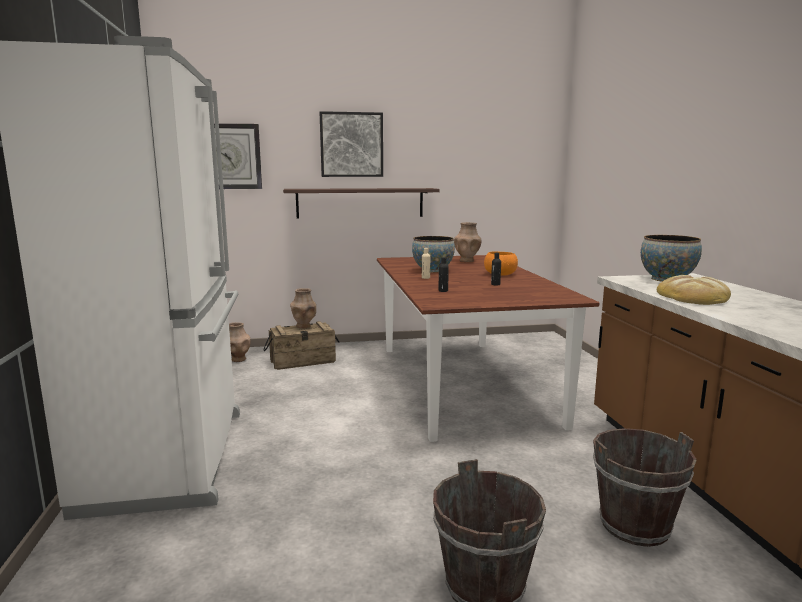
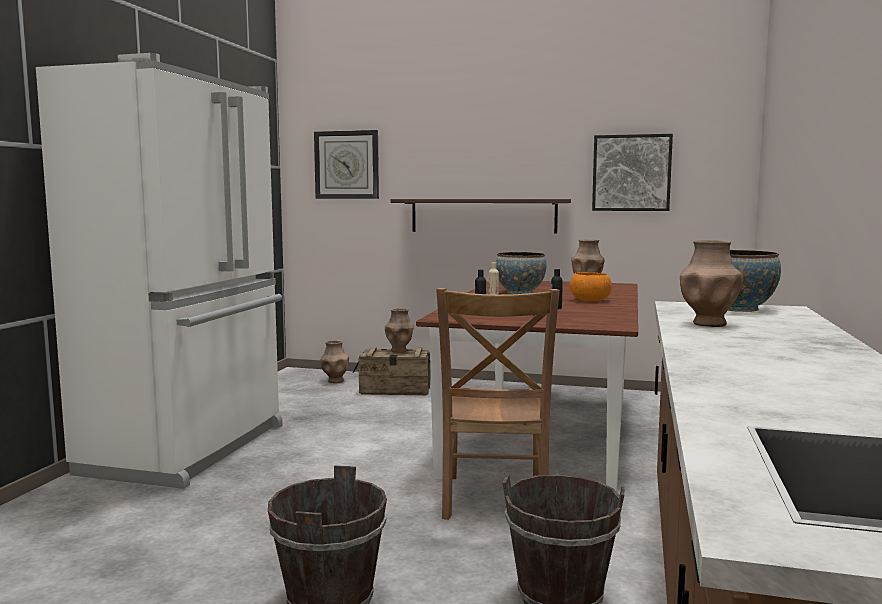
camera: 25 degrees right, 5 degrees down
(351, 145) = (475, 149): picture -> picture (631, 173)
(496, 451) = (493, 500): none -> brown chair
(693, 297) = (708, 324): bread -> brown vase

